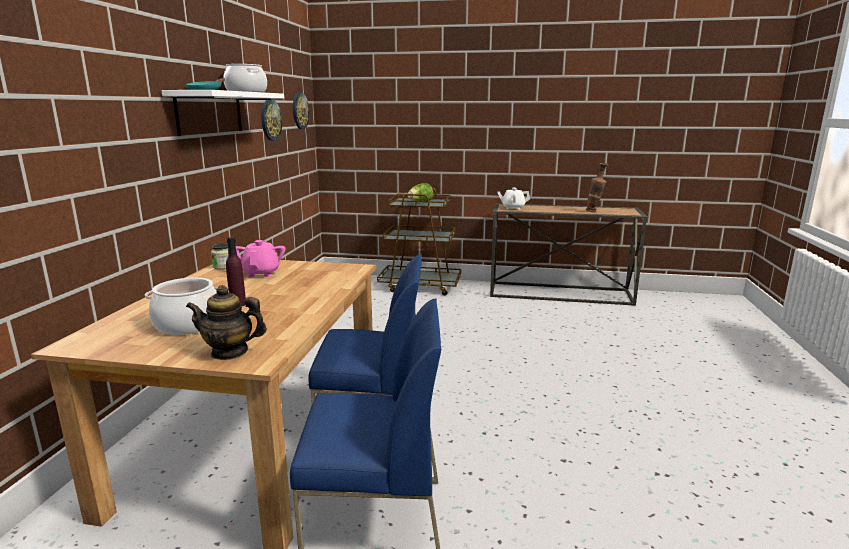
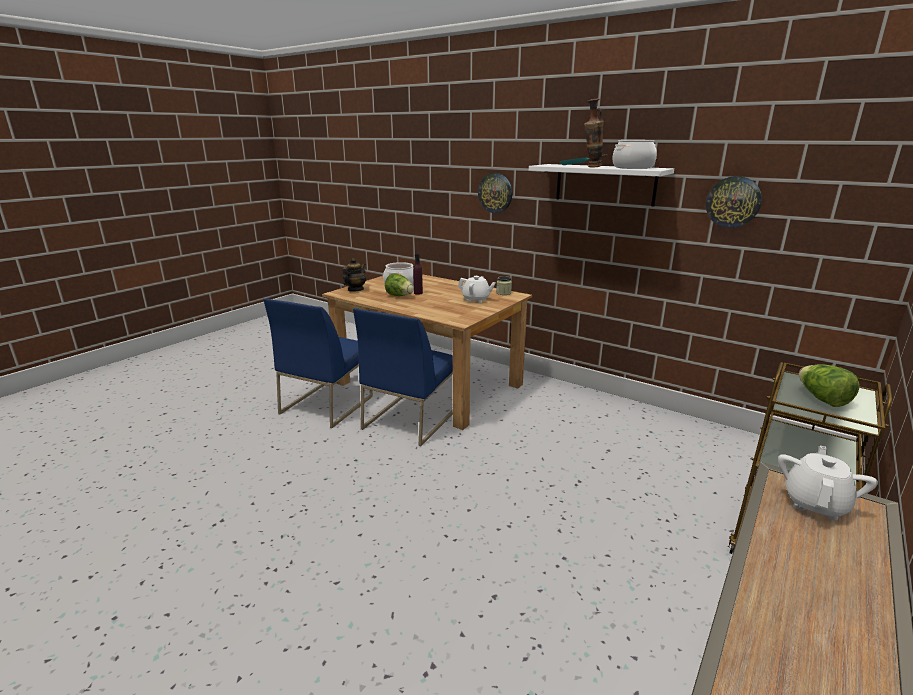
camera: 115 degrees right, 5 degrees up
(261, 273) = (476, 299): pink teapot -> white teapot
(261, 311) = (400, 296): none -> lettuce
(300, 110) = (851, 197): wall clock -> wall clock (495, 193)
(594, 212) = (767, 644): vase -> vase (591, 167)

